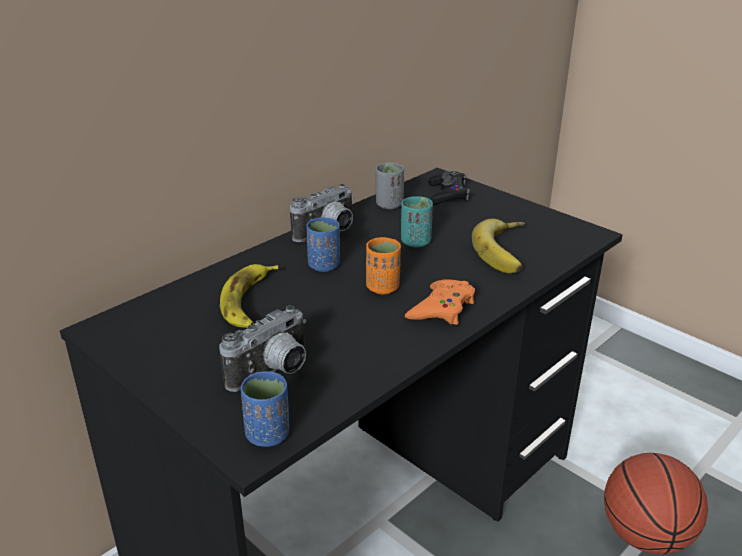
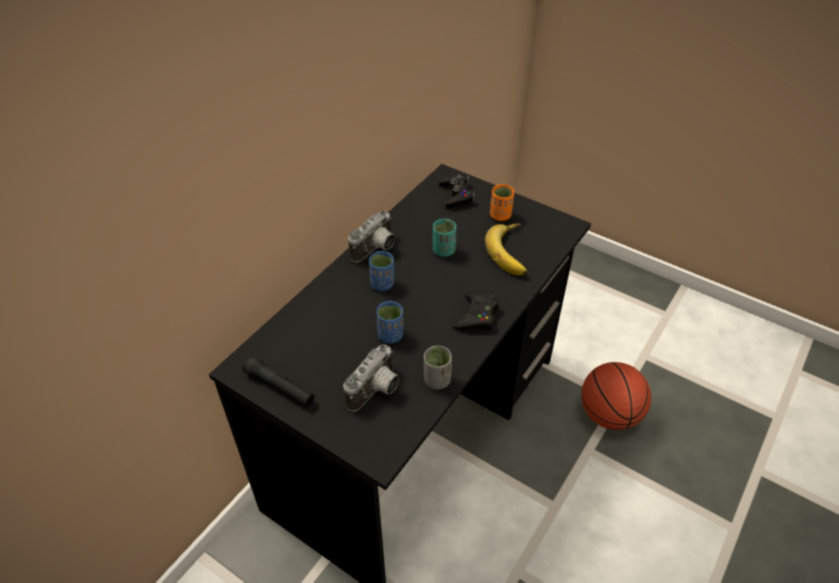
camera: 10 degrees left, 15 degrees up
(144, 354) = (280, 387): none -> black flashlight
(249, 301) = (338, 327): banana -> none
(268, 435) = (388, 443): blue cup -> blue cup (390, 335)
(382, 287) = (430, 300): orange cup -> orange cup (500, 215)
(389, 205) = (414, 212): grey cup -> grey cup (437, 380)
(442, 309) = (477, 315): orange game controller -> black game controller

